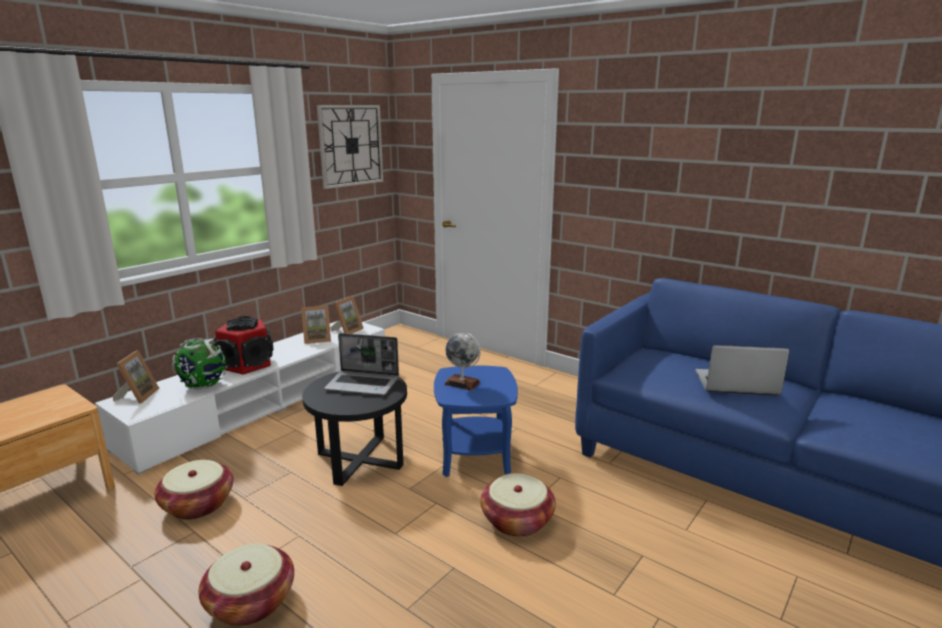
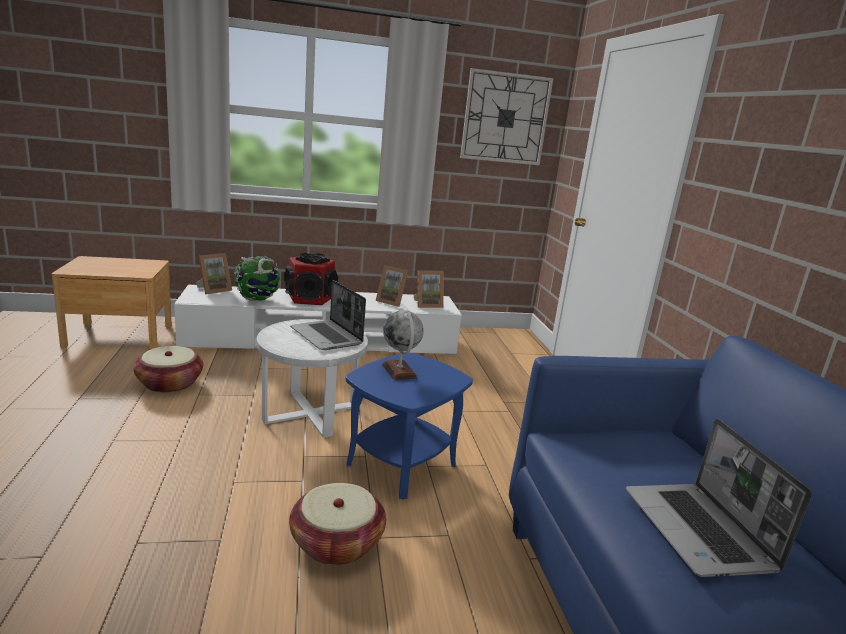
camera: 40 degrees right, 0 degrees up
(251, 602) = (81, 462): basket -> none
(360, 459) = (310, 413): black side table -> white side table
(735, 384) = (699, 531): laptop -> laptop turned 150 degrees counterclockwise

